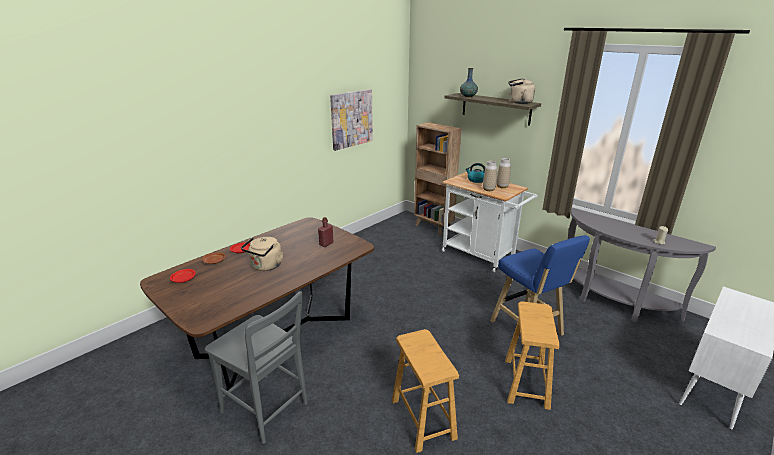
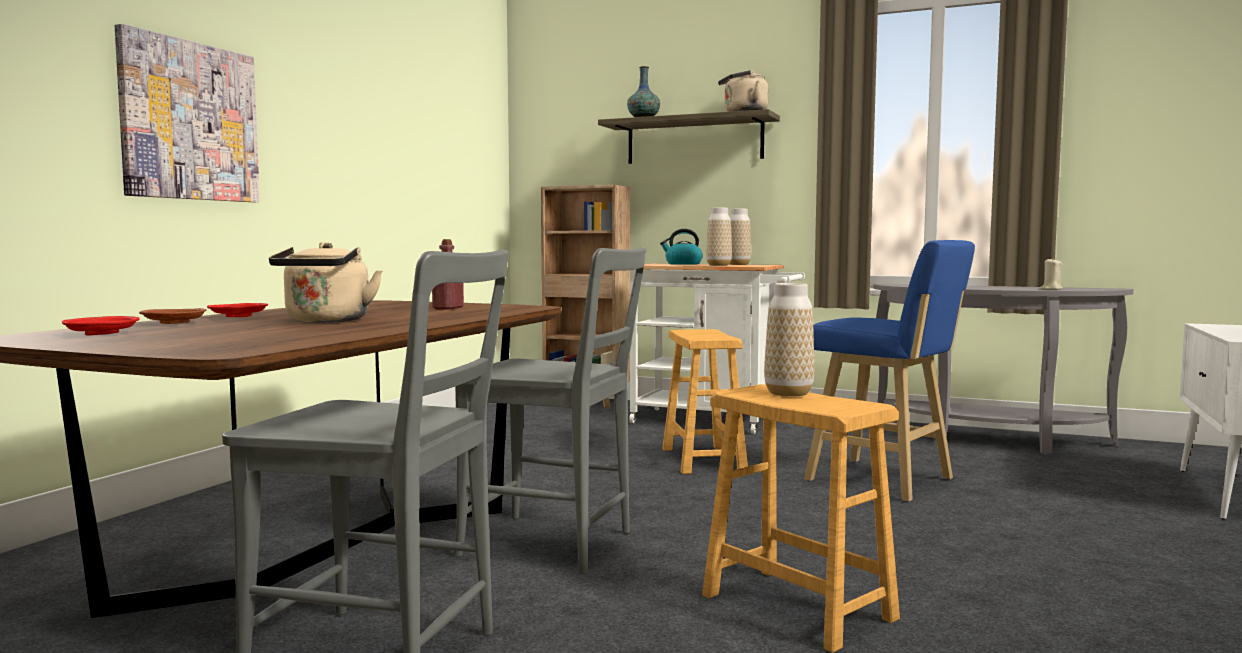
camera: 20 degrees left, 20 degrees down
(351, 119) = (417, 158): picture -> picture (190, 121)
(357, 349) = (555, 545): none -> grey chair
(426, 345) = (788, 393): none -> vase
(526, 383) = (952, 534): brown stool -> brown stool (703, 460)

